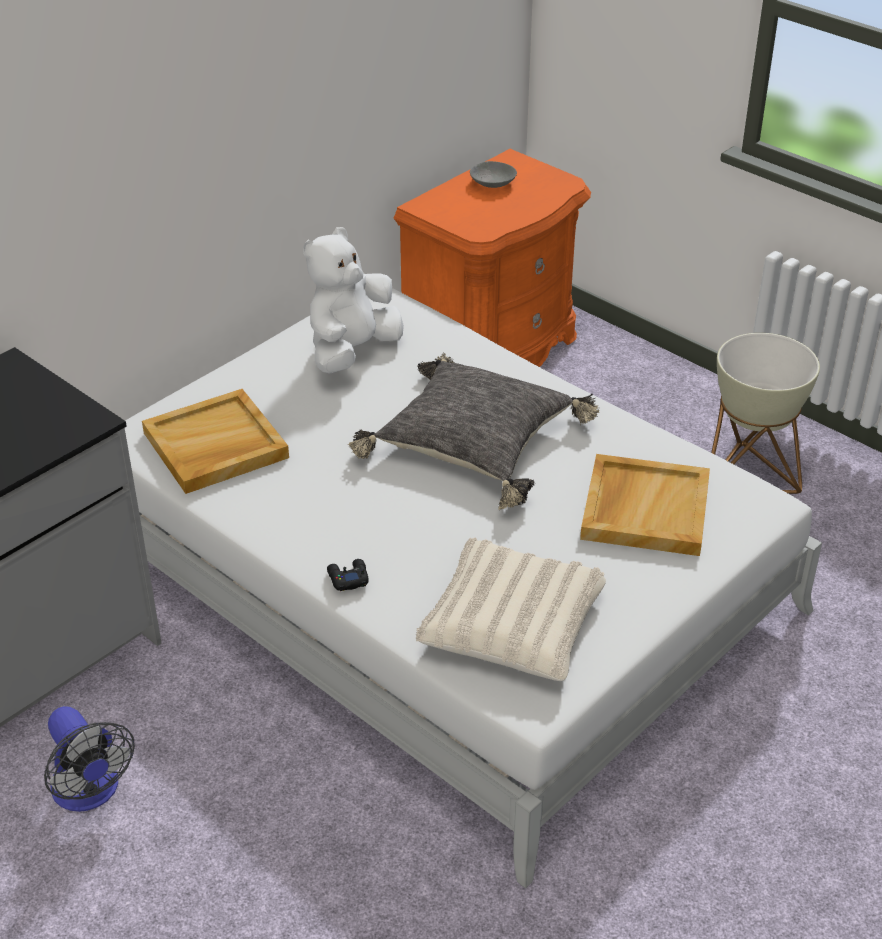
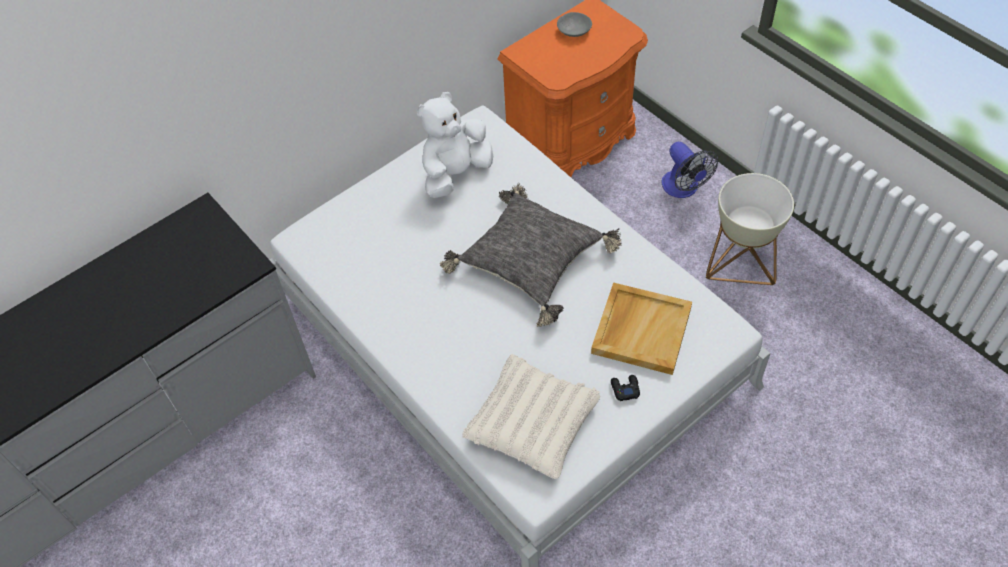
camera: 10 degrees right, 15 degrees up
(90, 793) = (260, 490): fan -> fan (683, 189)
(215, 446) = (351, 252): beige tray -> none
(348, 578) = (426, 374): black game controller -> black game controller (625, 389)

